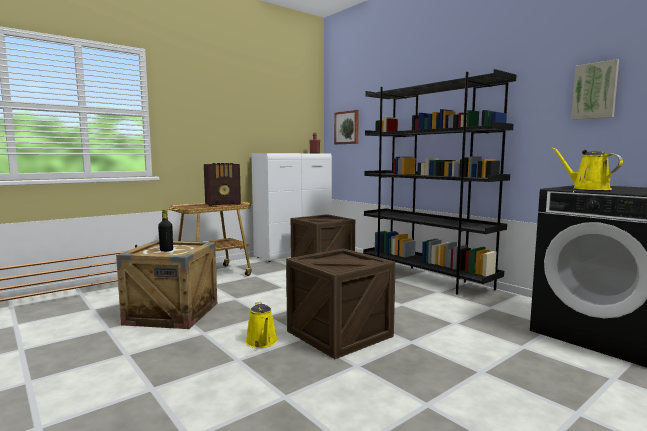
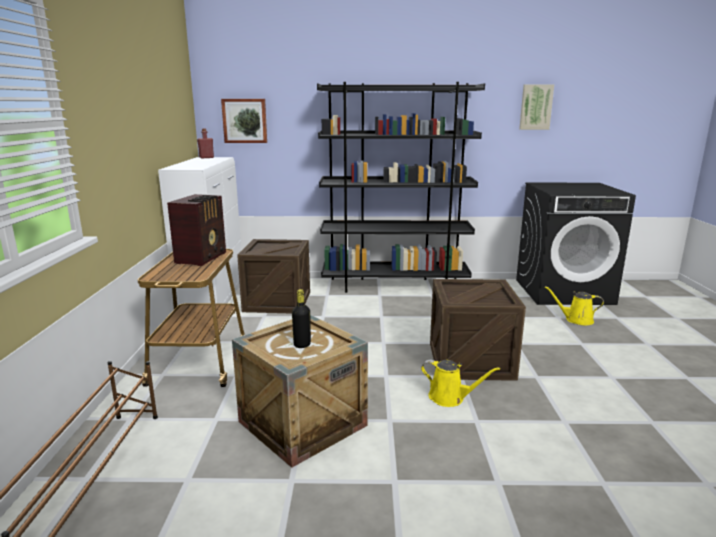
camera: 50 degrees left, 10 degrees up
(587, 189) = (568, 191): yellow watering can -> yellow watering can (576, 320)

